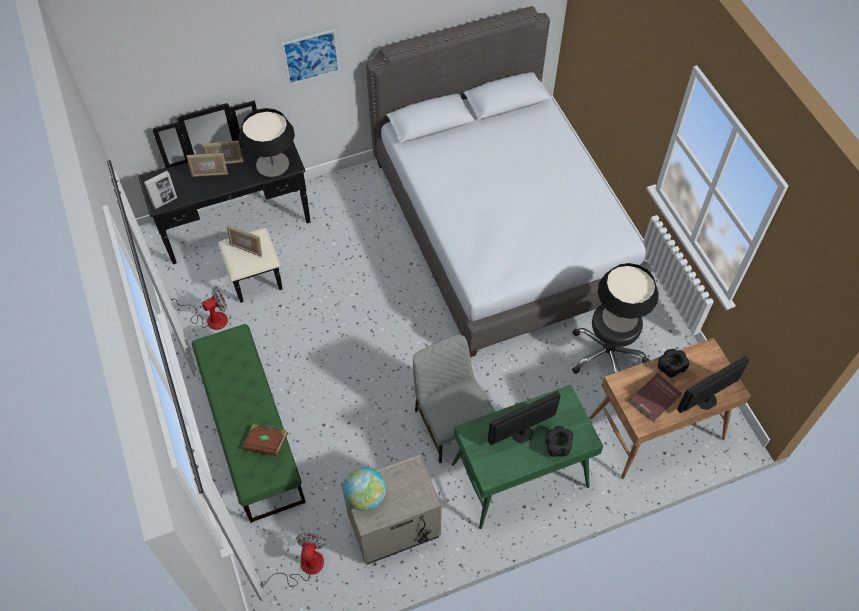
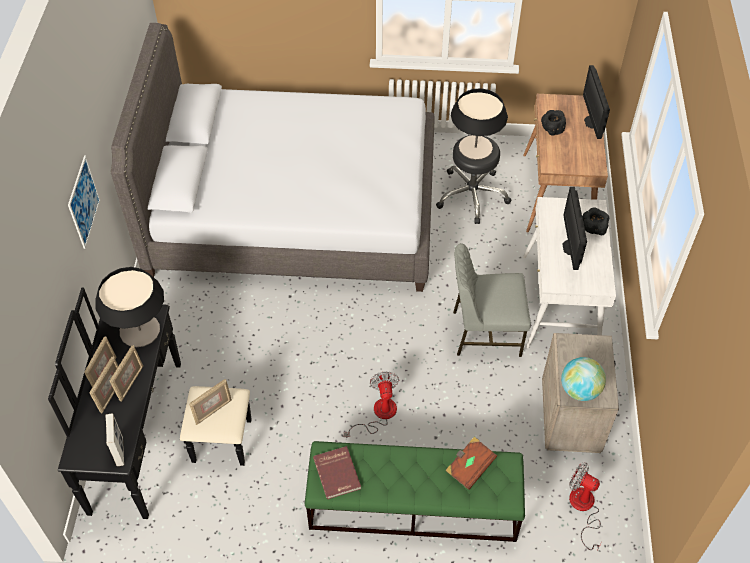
camera: 65 degrees left, 5 degrees down
(210, 318) = (247, 502): fan -> fan (378, 414)
(224, 180) = (130, 383): none -> picture frame
(519, 476) = (560, 303): green desk -> white desk
(655, 399) = (577, 150): red book -> red book (338, 473)

